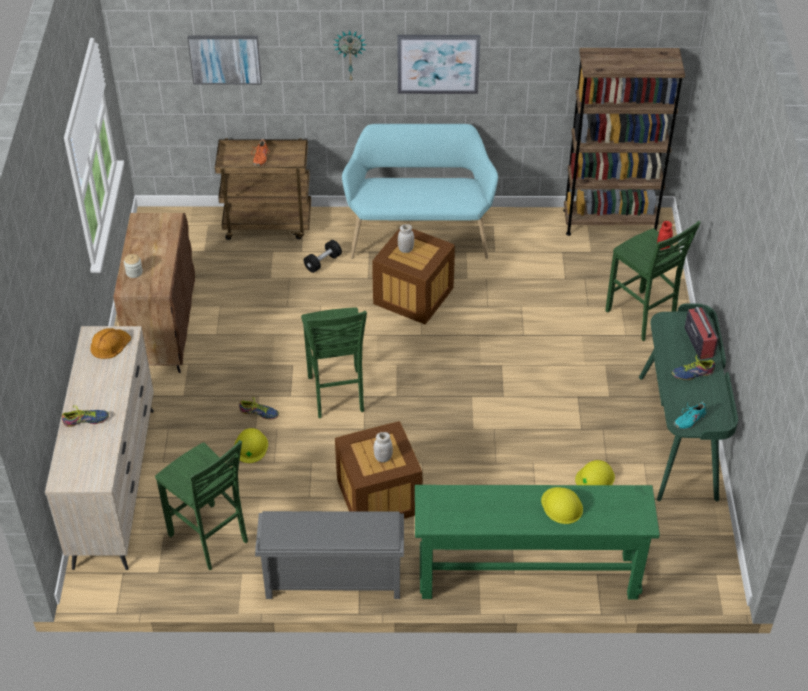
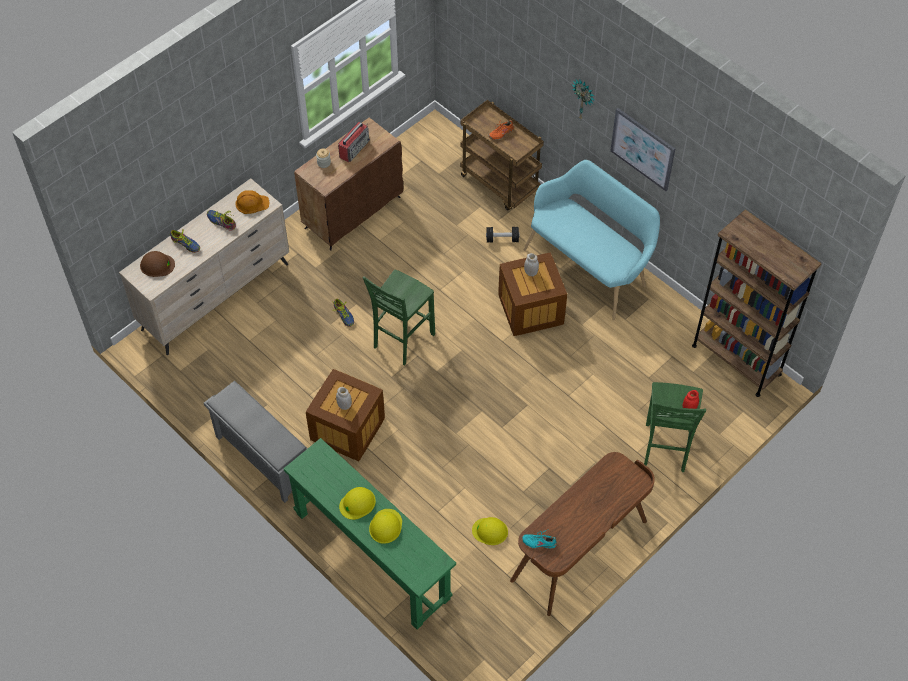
camera: 45 degrees right, 10 degrees up
(78, 457) = (157, 265): none -> brown hard hat
(210, 539) = (228, 374): green stool -> none
(225, 59) = (502, 45): picture -> none
(251, 446) = (314, 334): yellow hard hat -> yellow hard hat (357, 503)
(679, 436) = (580, 551): green desk -> brown desk
(692, 373) = (584, 514): shoe -> shoe (221, 222)
(699, 341) = (619, 496): radio -> radio (354, 148)

